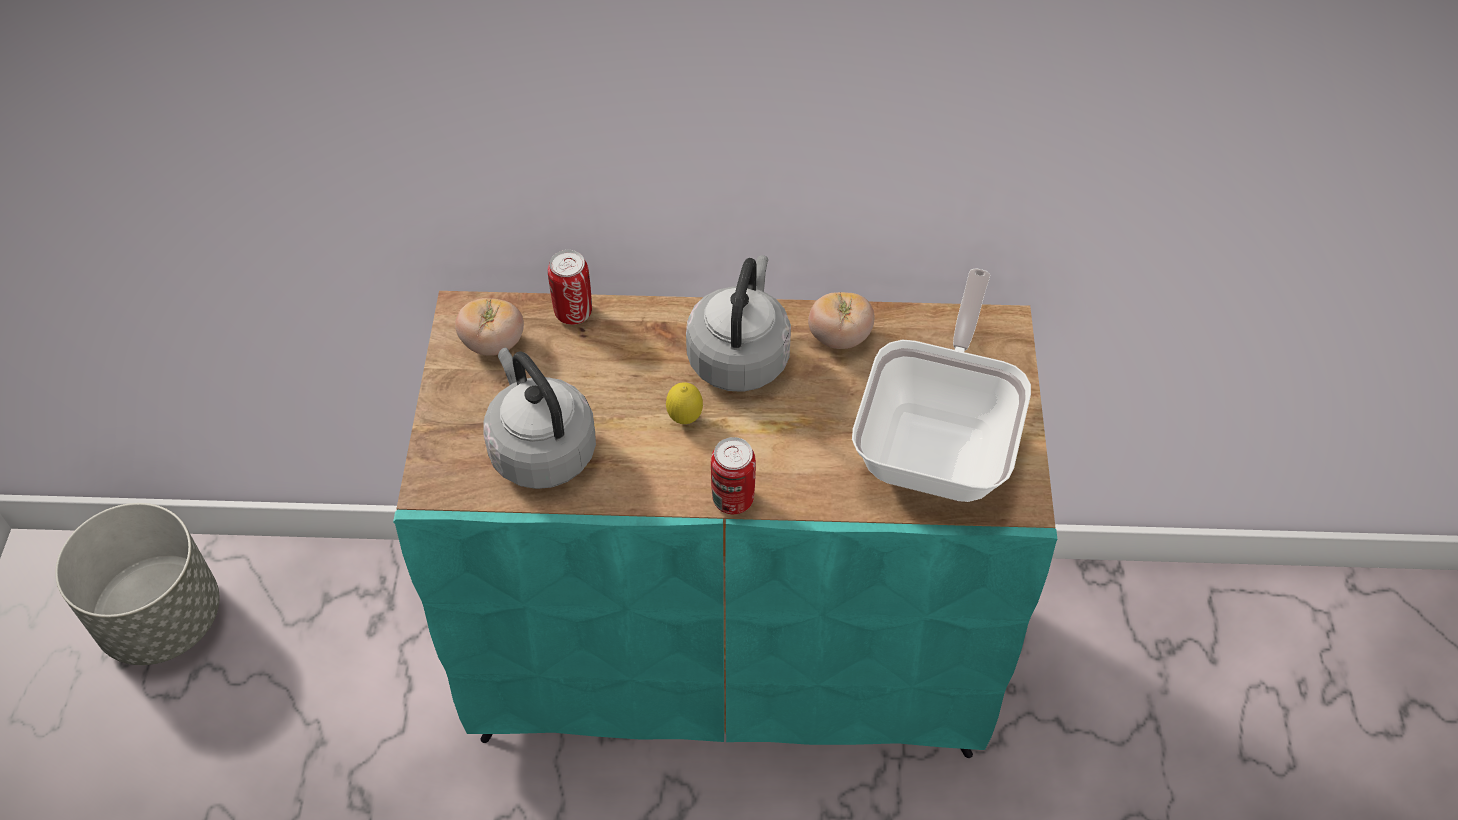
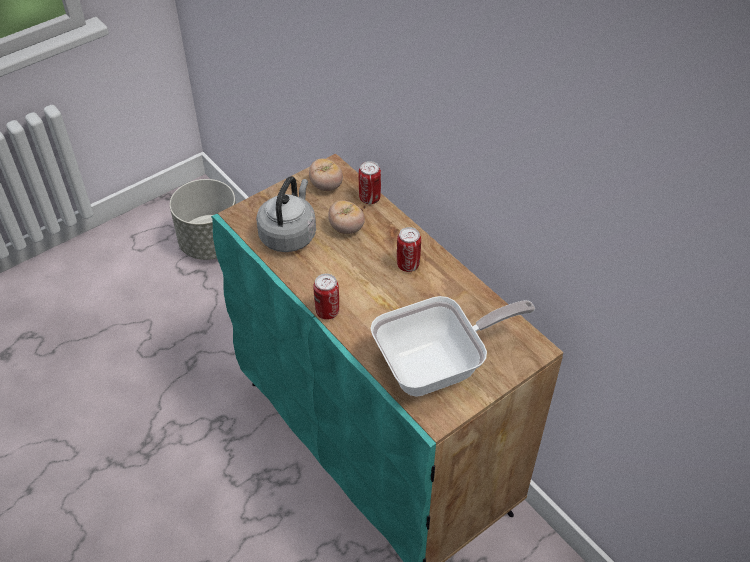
camera: 50 degrees right, 5 degrees down
(685, 419) = (353, 269): lemon -> none
(740, 355) = (408, 265): grey kettle -> can
(839, 337) = (458, 292): tomato -> tomato (346, 228)

